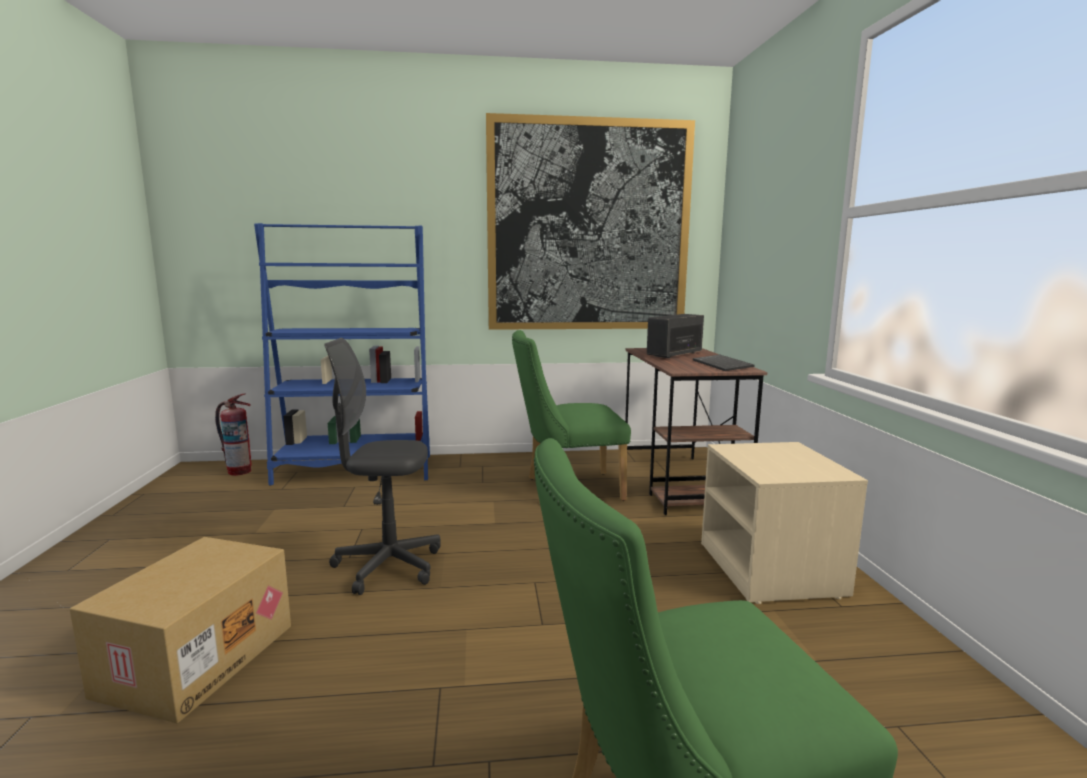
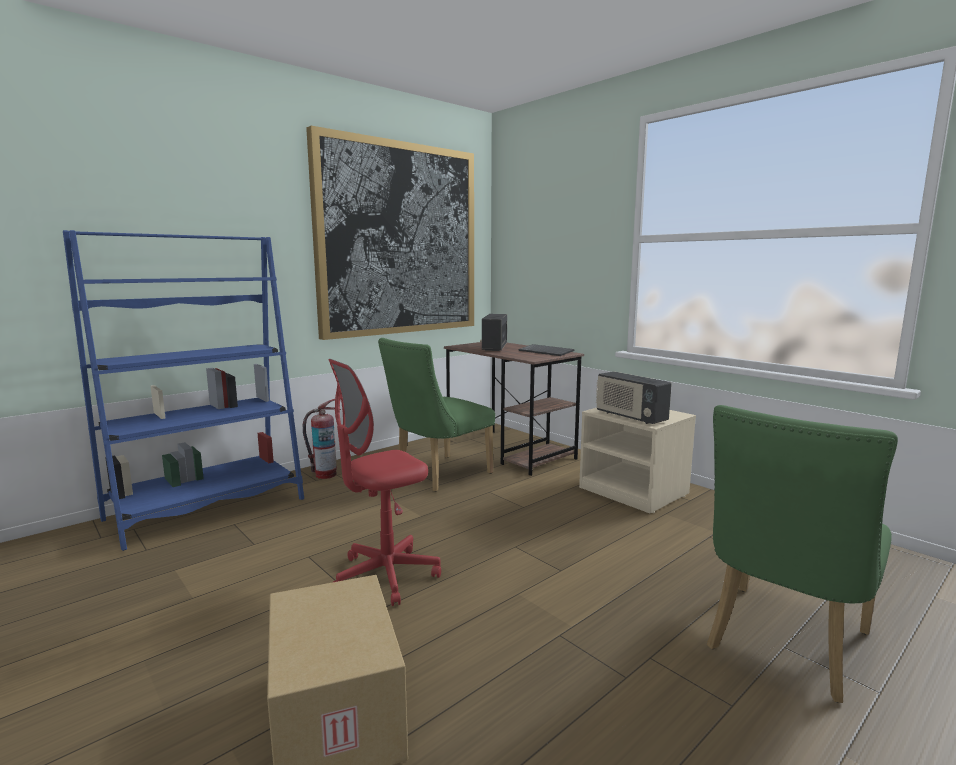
camera: 35 degrees left, 0 degrees up
(239, 471) = (48, 548): fire extinguisher -> fire extinguisher (325, 475)
(388, 566) = (385, 576): grey office chair -> red office chair
(756, 462) = (630, 417): none -> radio

